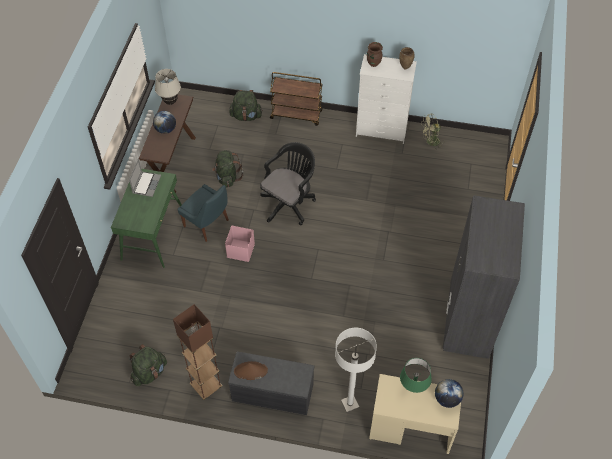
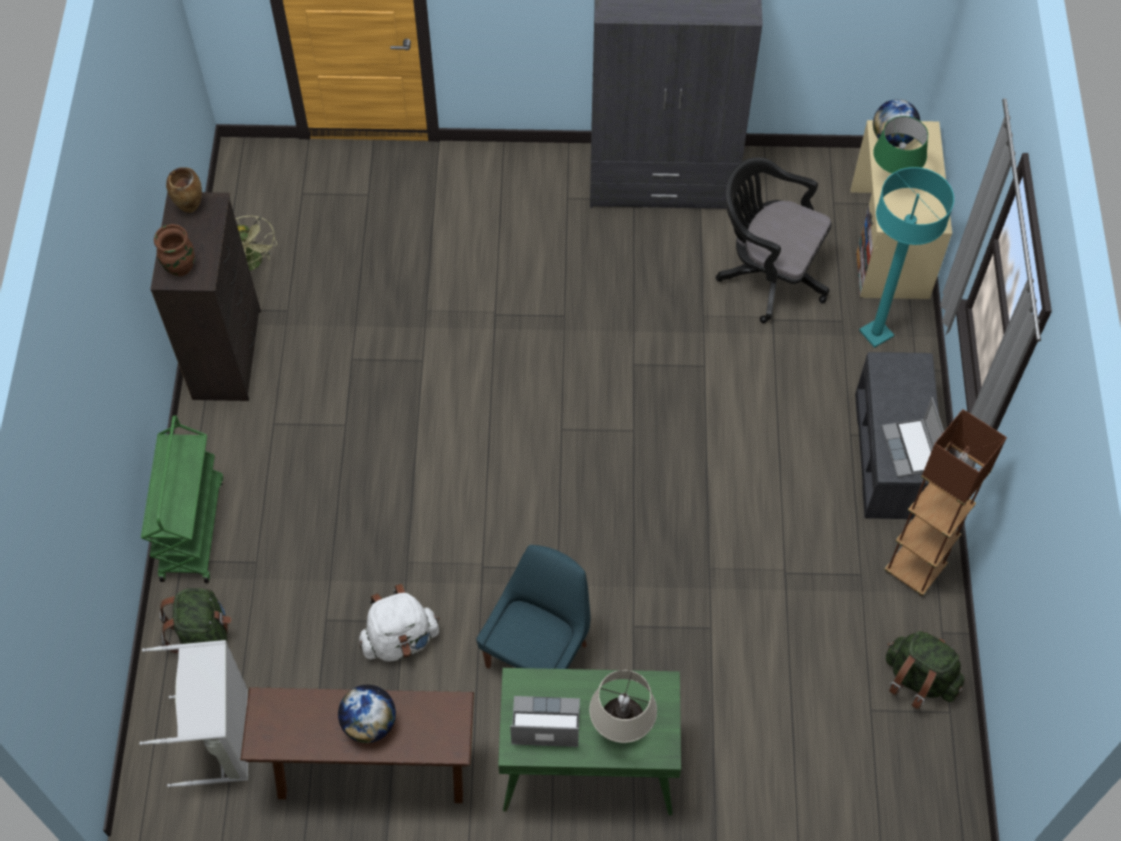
camera: 100 degrees left, 5 degrees up
(170, 102) = (275, 736): beige table lamp -> beige table lamp (621, 727)
(203, 119) = (221, 736): none -> grey laundry basket
(227, 177) = (400, 639): green backpack -> white backpack
(241, 250) = (594, 571): pink storage box -> none
(250, 371) = (912, 449): brown hat -> laptop
(289, 203) = (453, 500): black office chair -> black office chair (767, 274)
(296, 115) = (192, 528): brown cart -> green cart
(350, 404) = (876, 333): white floor lamp -> turquoise floor lamp
(382, 131) = (228, 353): white dresser -> black dresser

